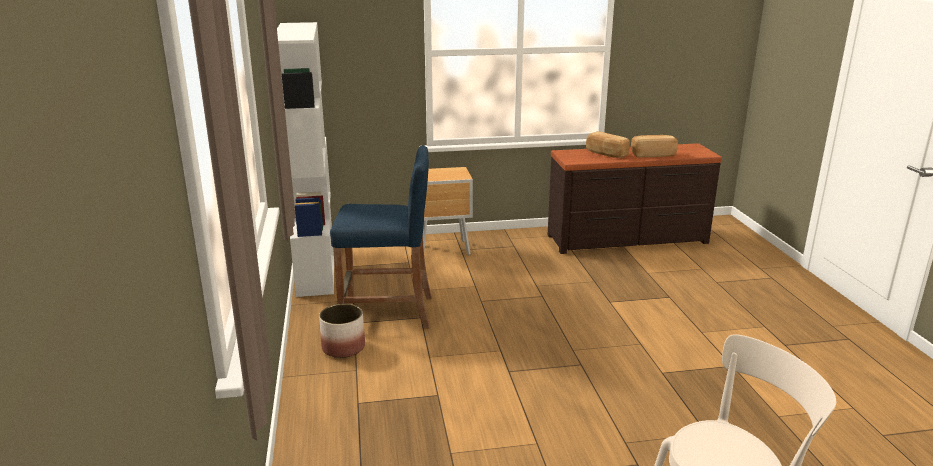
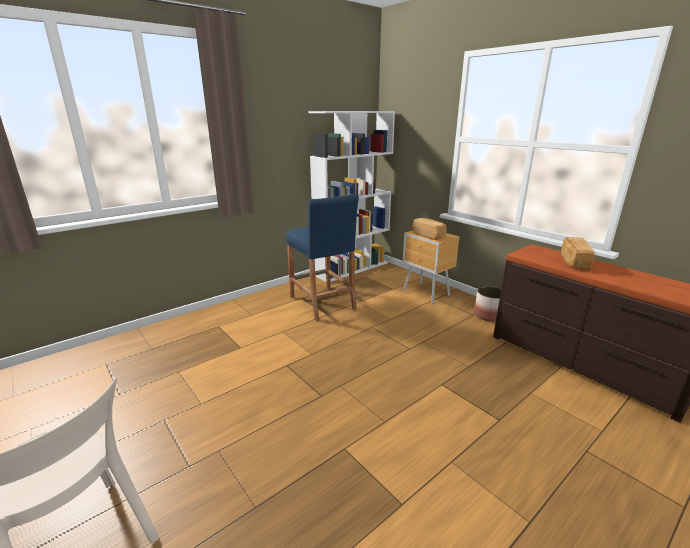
camera: 60 degrees right, 0 degrees up
(344, 347) = (272, 304): planter -> planter (488, 315)
(652, 154) = (625, 279): bread -> bread (428, 235)

